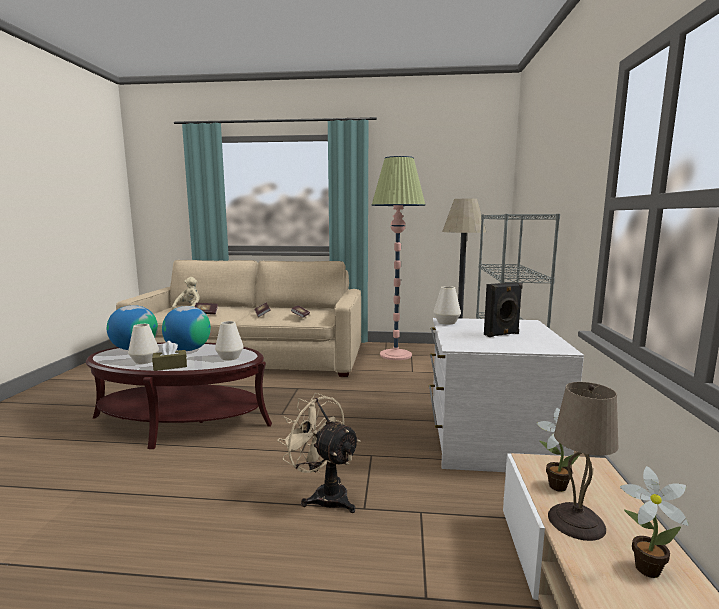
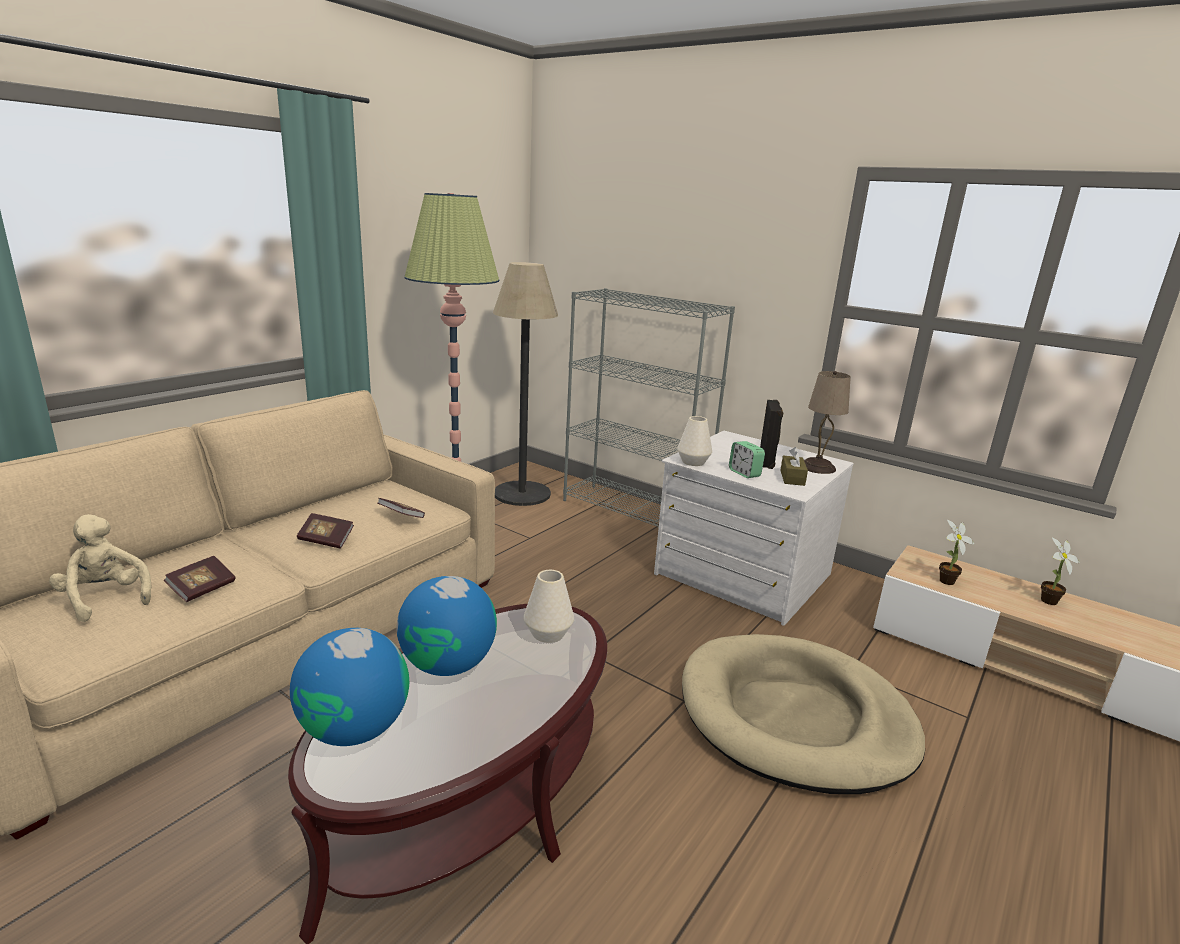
camera: 60 degrees left, 10 degrees up
(144, 361) = (467, 726): white vase -> none
(170, 366) = (539, 701): brown tissue box -> brown tissue box (792, 478)
(324, 495) = (795, 717): beige fan -> beige dog bed
(458, 333) = (744, 473): none -> alarm clock
(576, 521) = (994, 597): beige table lamp -> beige table lamp (816, 467)

